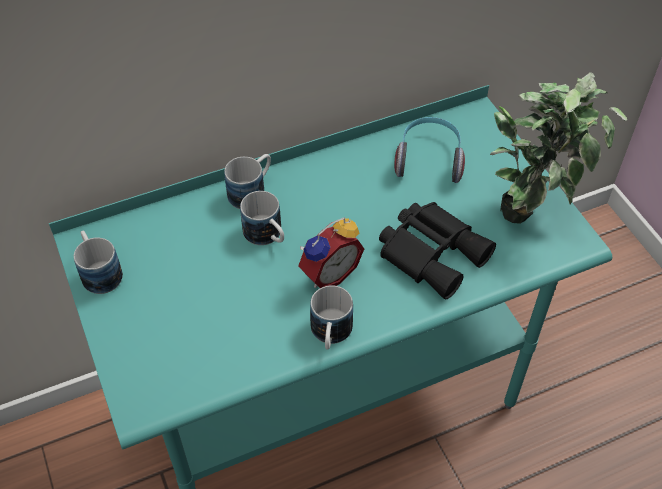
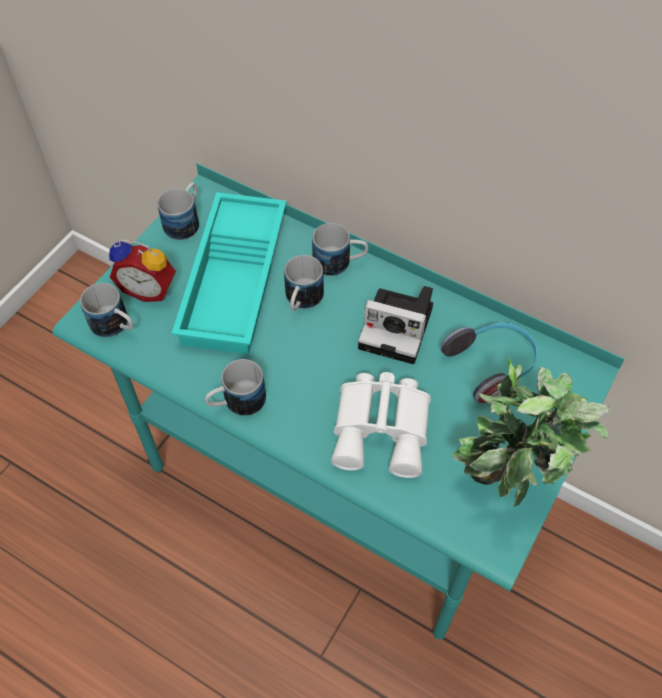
camera: 55 degrees right, 5 degrees up
(168, 386) = (116, 326): none -> mug
(203, 269) = (236, 280): none -> turquoise tray
(328, 273) = (298, 364): alarm clock -> alarm clock (150, 289)
(349, 191) = (399, 328): none -> camera
(432, 252) = (383, 428): black binoculars -> white binoculars

